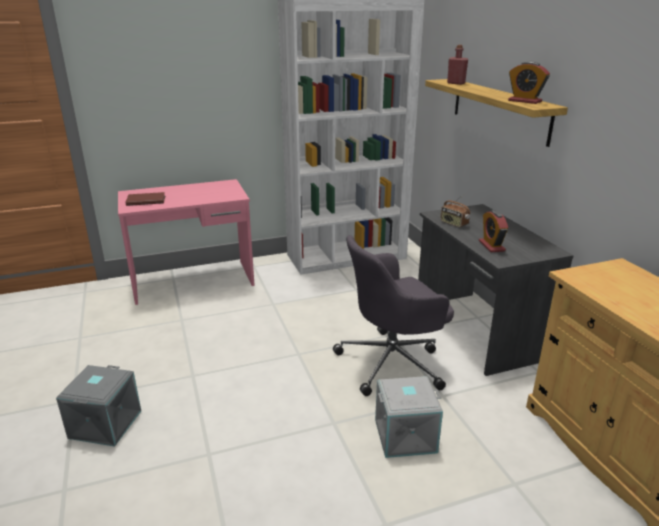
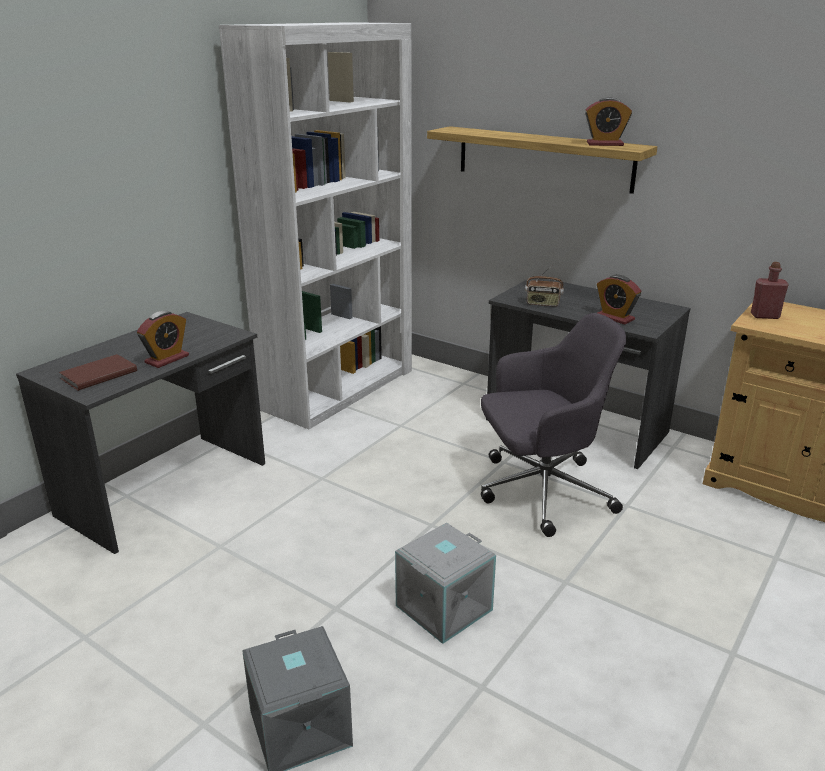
camera: 35 degrees left, 0 degrees up
(185, 201) = (167, 359): none -> alarm clock
(193, 282) = (167, 489): pink desk -> grey desk
(392, 362) = (541, 492): grey office chair -> grey office chair turned 135 degrees counterclockwise
(405, 435) = (643, 559): grey storage box -> grey storage box (443, 606)
(456, 83) = (474, 131): red bottle -> red bottle (765, 316)

